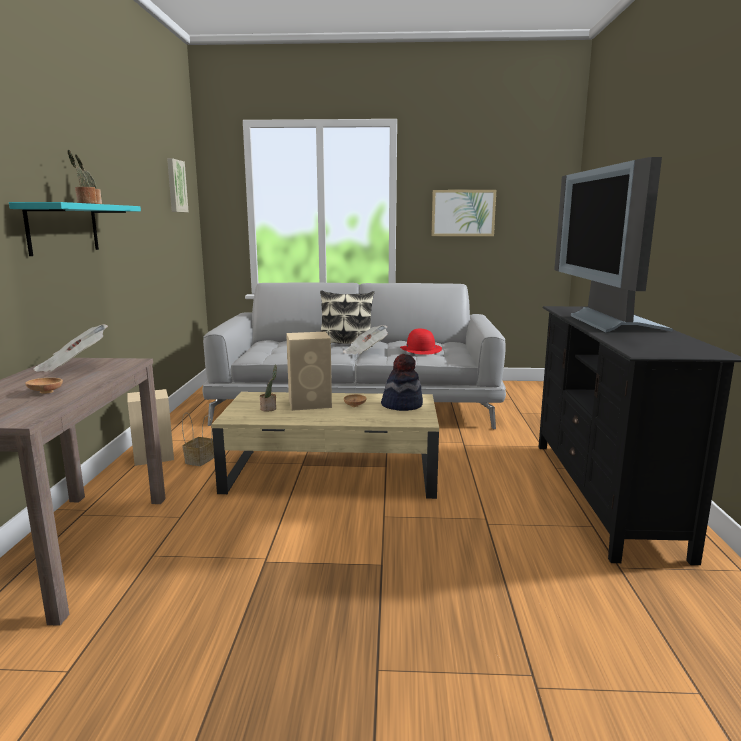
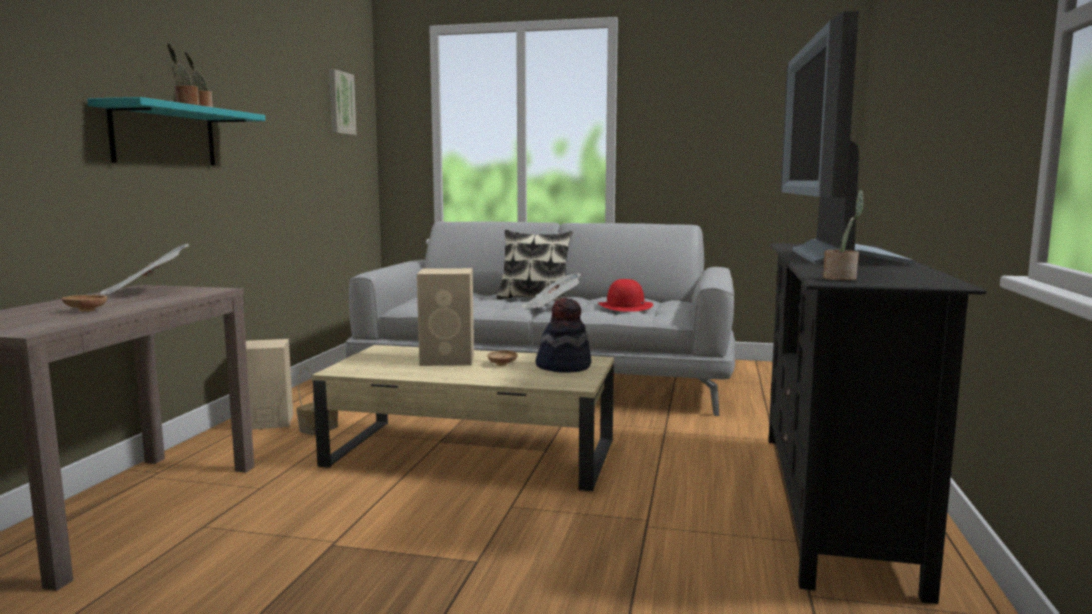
camera: 10 degrees right, 5 degrees down
(269, 408) = (393, 363): potted plant -> potted plant (841, 278)
(463, 213) = (703, 135): picture -> none

